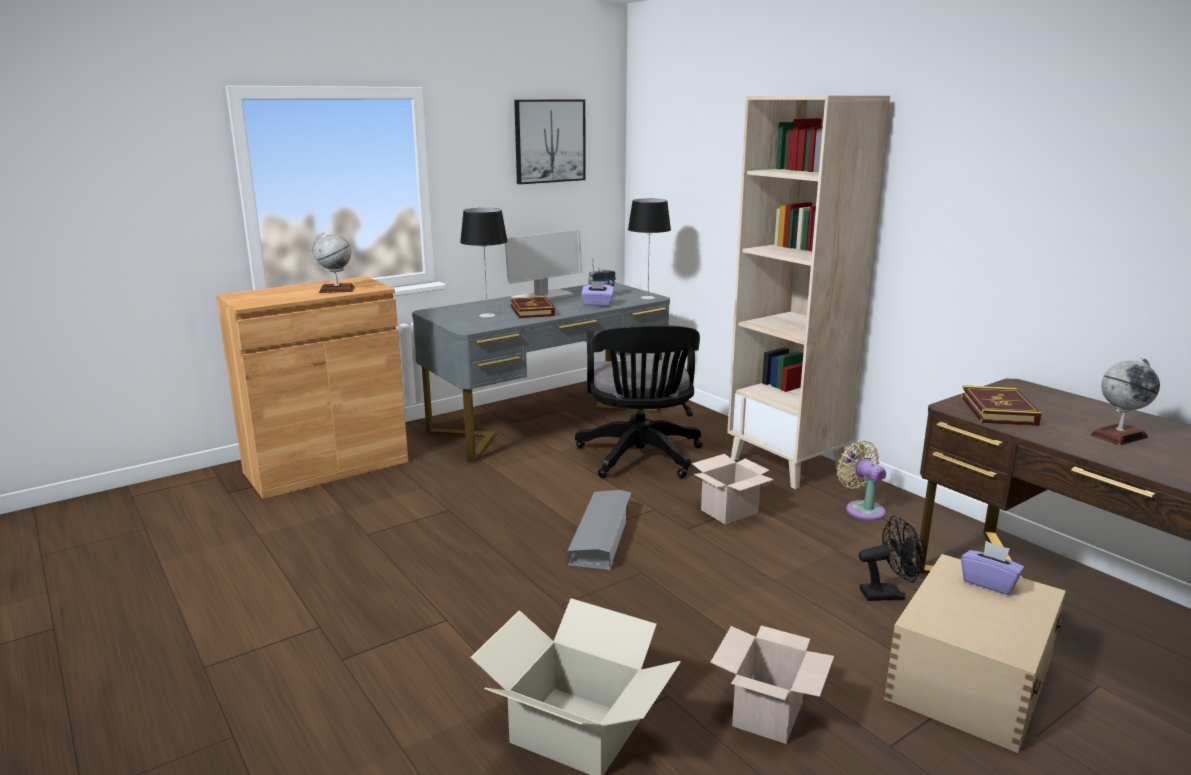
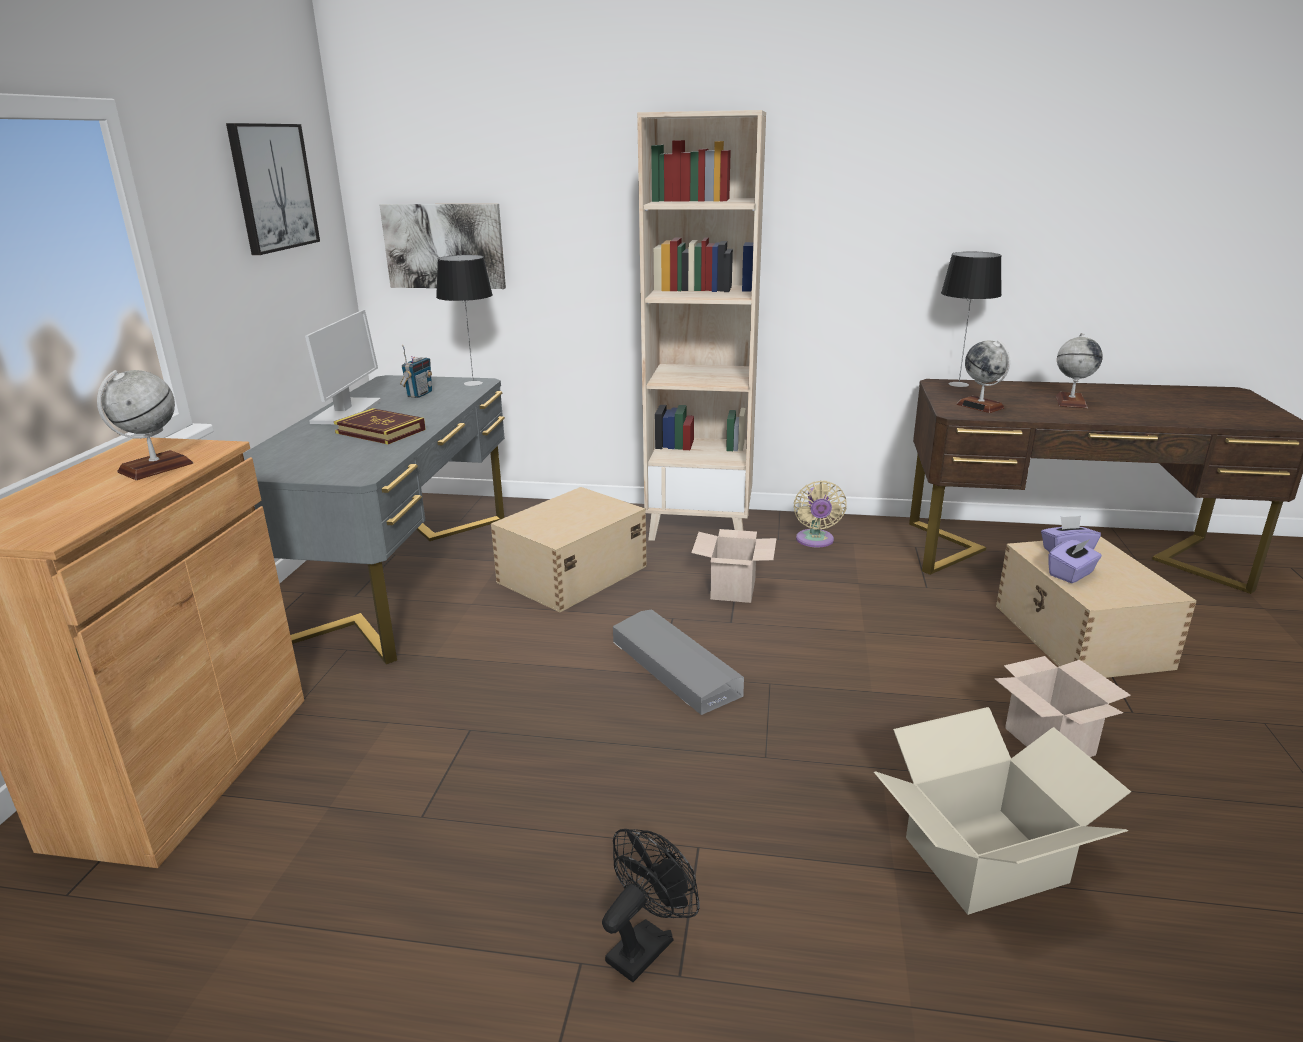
camera: 45 degrees left, 5 degrees up
(487, 315) = (336, 452): table lamp -> table lamp (958, 384)
(597, 304) = (439, 404): purple tissue box -> purple tissue box (1071, 574)
(640, 458) = (571, 574): black office chair -> beige storage box
(673, 192) = (444, 246): none -> picture
(862, 509) = (815, 541): beige fan -> beige fan turned 105 degrees counterclockwise
(888, 594) = (943, 601): black fan -> black fan (646, 944)
(998, 410) = (980, 406): book -> globe

